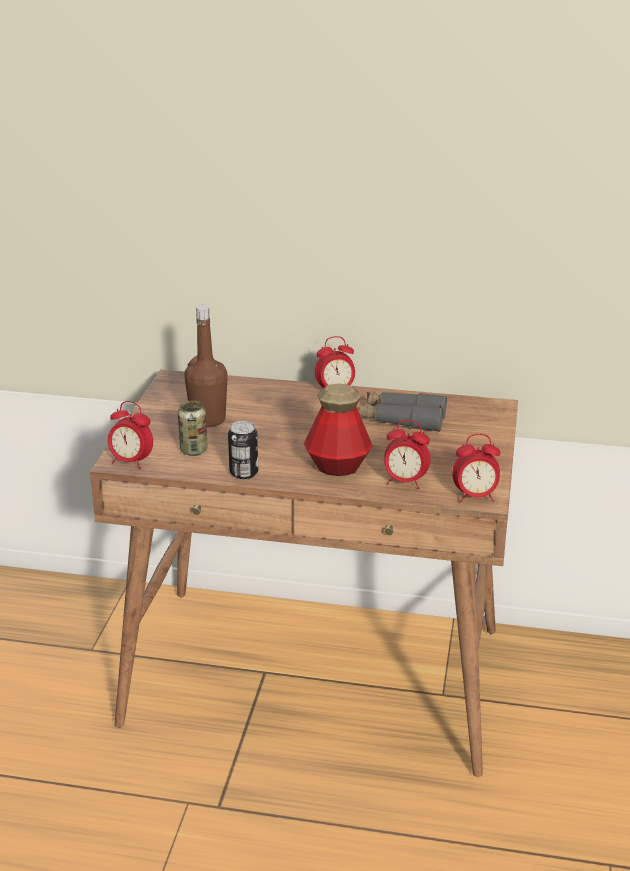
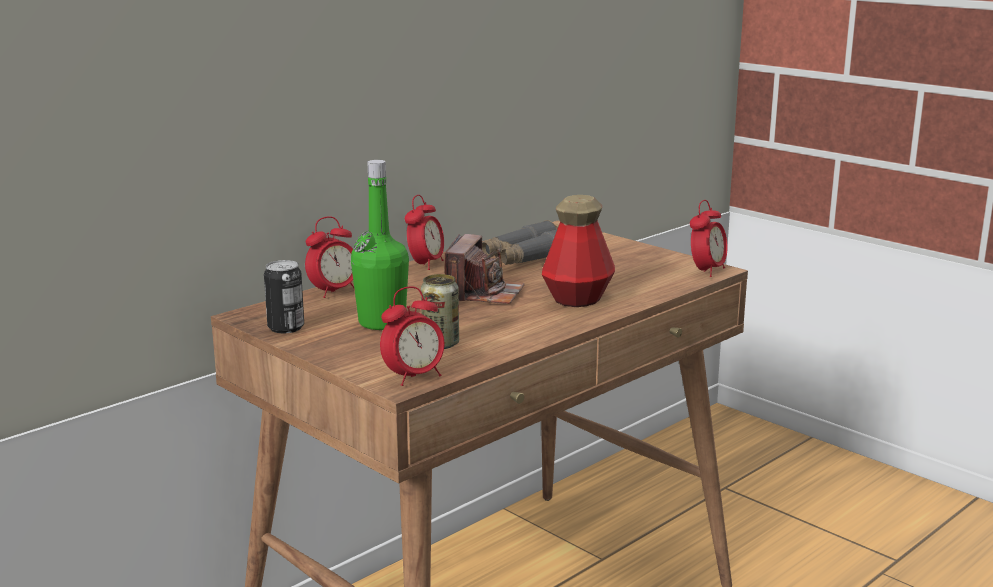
camera: 55 degrees left, 10 degrees down
(208, 420) = (382, 323): brown bottle -> green bottle
(244, 473) = (528, 335): can -> can (286, 328)
(303, 431) = (483, 294): none -> camera
(405, 482) = (645, 285): alarm clock -> alarm clock (334, 292)

